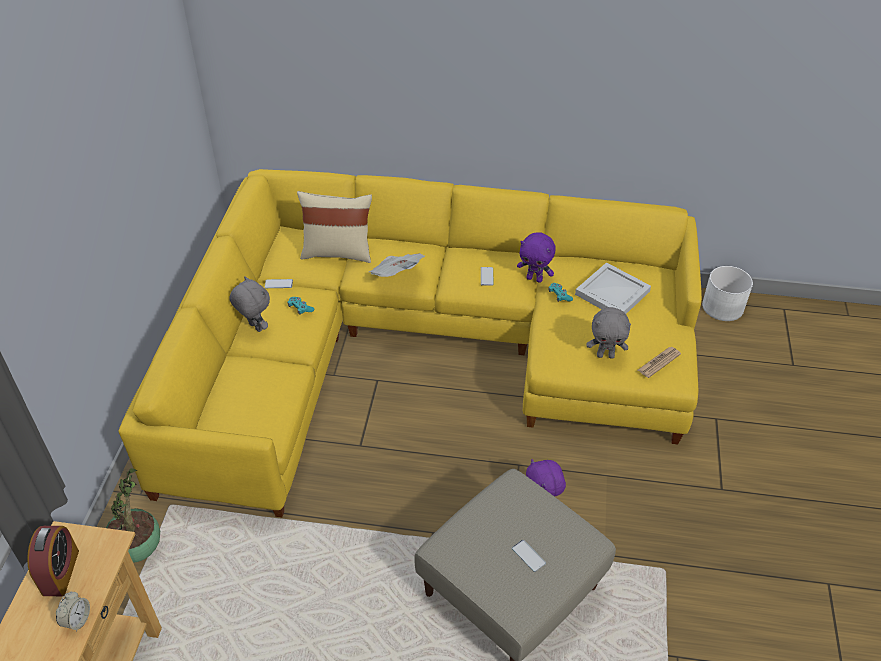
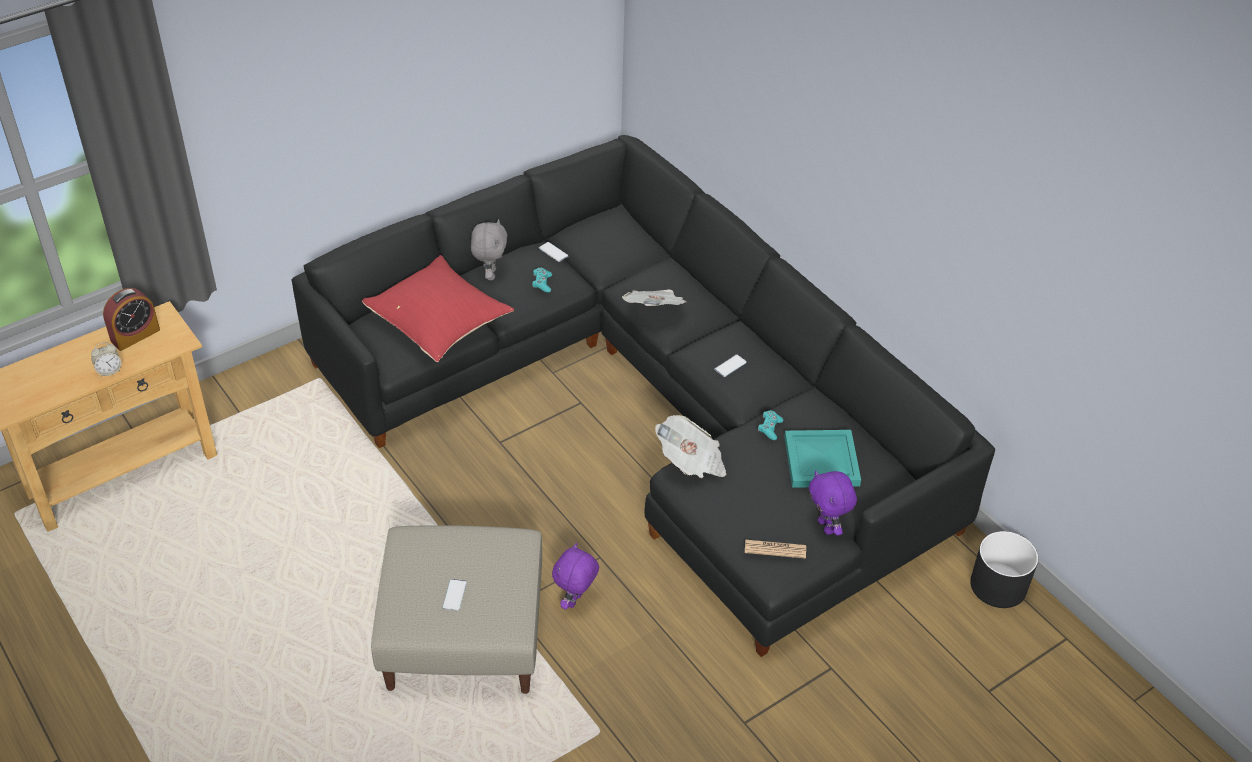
camera: 45 degrees right, 0 degrees up
(138, 548) = (266, 391): potted plant -> none
(266, 385) = (440, 324): none -> red pillow
(337, 252) = (635, 258): beige pillow -> none
(420, 348) = (651, 404): yellow sofa -> black sofa
(534, 279) = (773, 399): purple plush toy -> purple plush toy (826, 527)
(546, 349) = (691, 462): none -> newspaper
(605, 355) = (737, 507): grey plush toy -> none
(612, 292) = (822, 460): white tray -> turquoise tray
(723, 307) = (999, 586): white planter -> black planter

